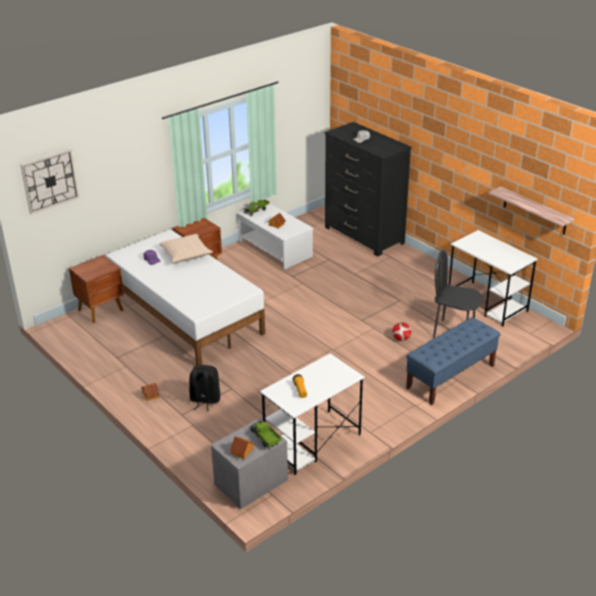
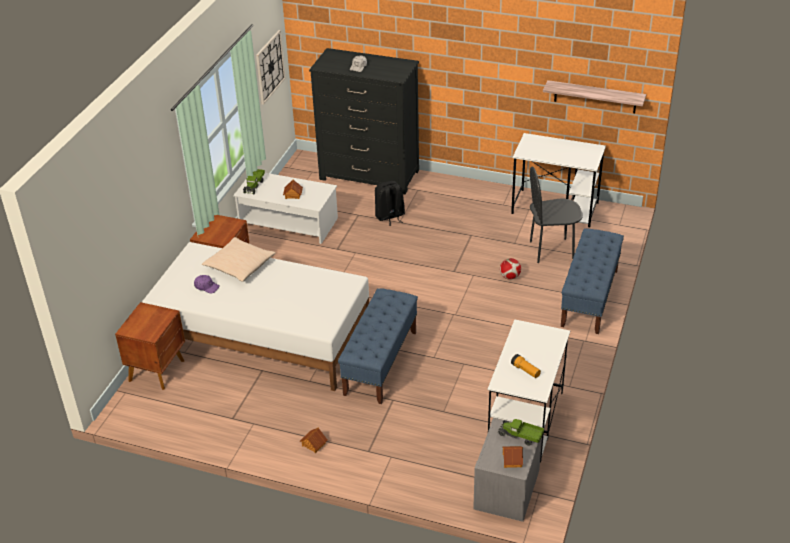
camera: 30 degrees left, 5 degrees up
(50, 181) = (84, 233): wall clock -> wall clock (270, 67)
(205, 400) = (377, 424): black backpack -> black backpack (390, 216)
(247, 361) = (380, 362): none -> blue bench

